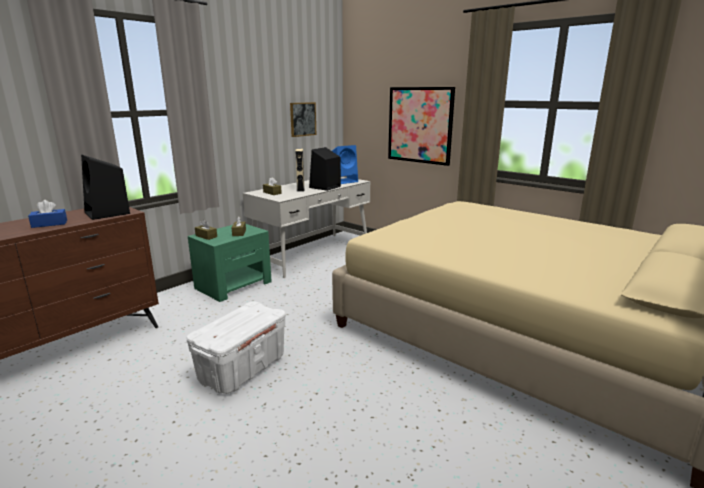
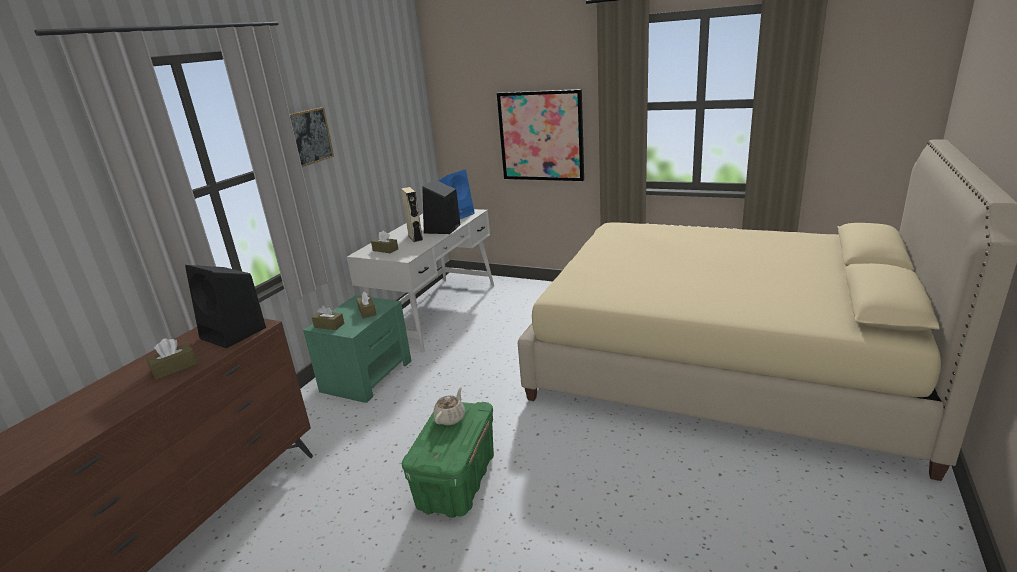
camera: 15 degrees left, 5 degrees up
(49, 224) = (175, 368): blue tissue box -> brown tissue box
(242, 368) = (457, 480): white storage box -> green storage box
(246, 314) = (450, 418): none -> beige teapot
(302, 119) = (393, 146): picture -> picture (309, 136)

